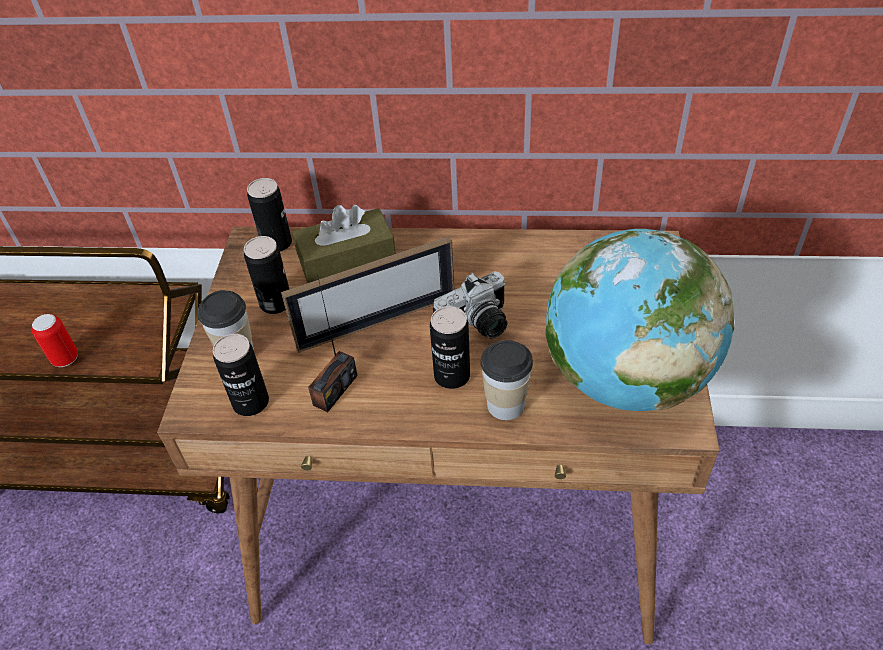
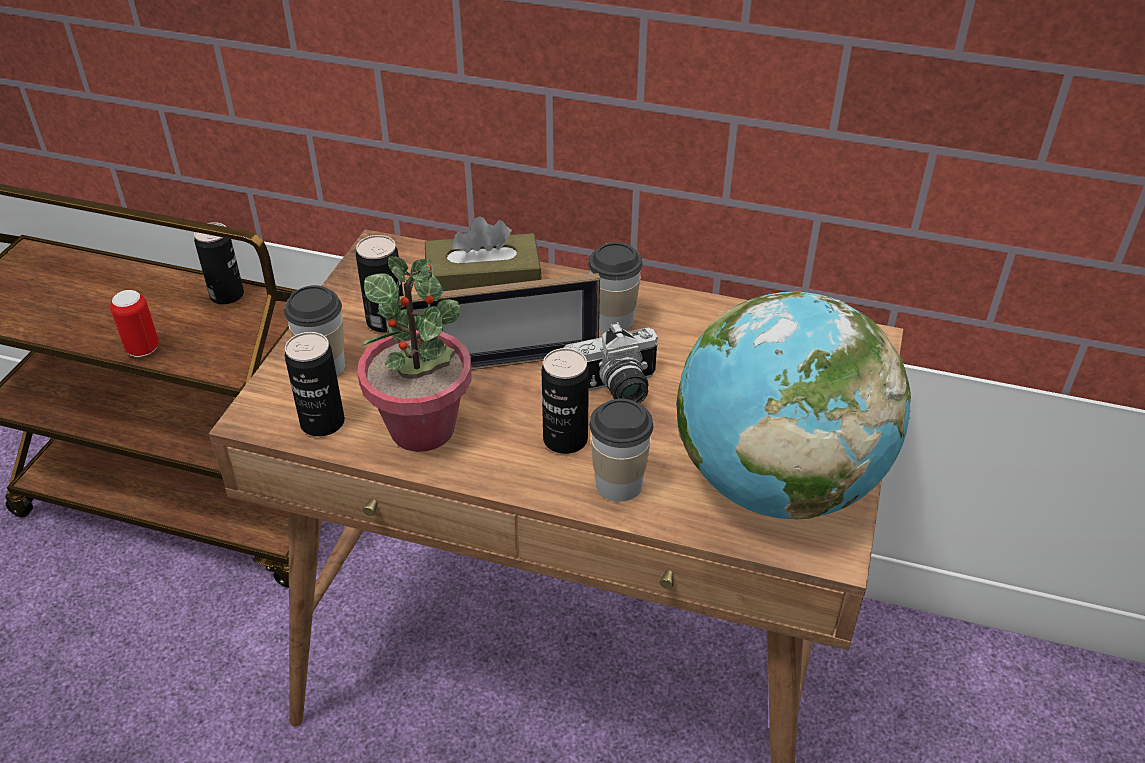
camera: 10 degrees right, 5 degrees down
(277, 243) = (409, 257): can -> can (227, 295)
(335, 390) = (423, 428): radio -> potted plant
(458, 268) = (613, 321): none -> cup

